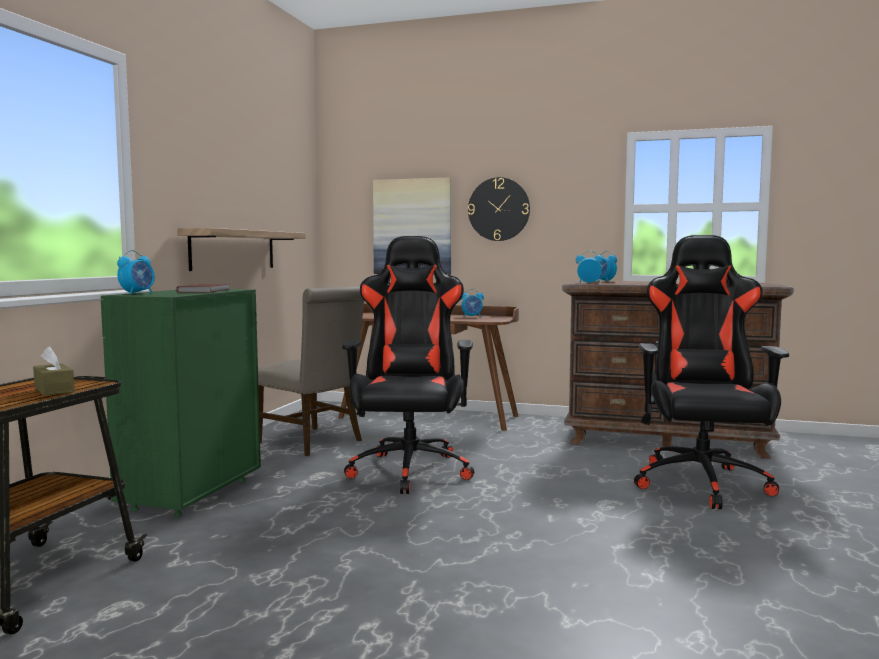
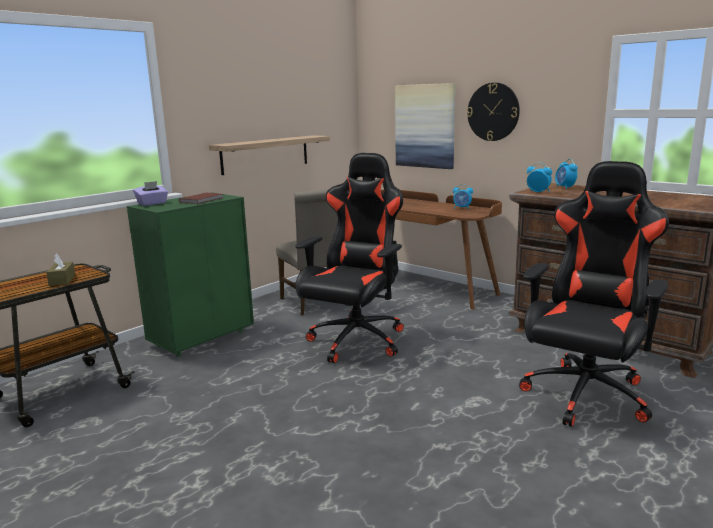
camera: 25 degrees right, 10 degrees up
(137, 293) = (152, 203): alarm clock -> purple tissue box

